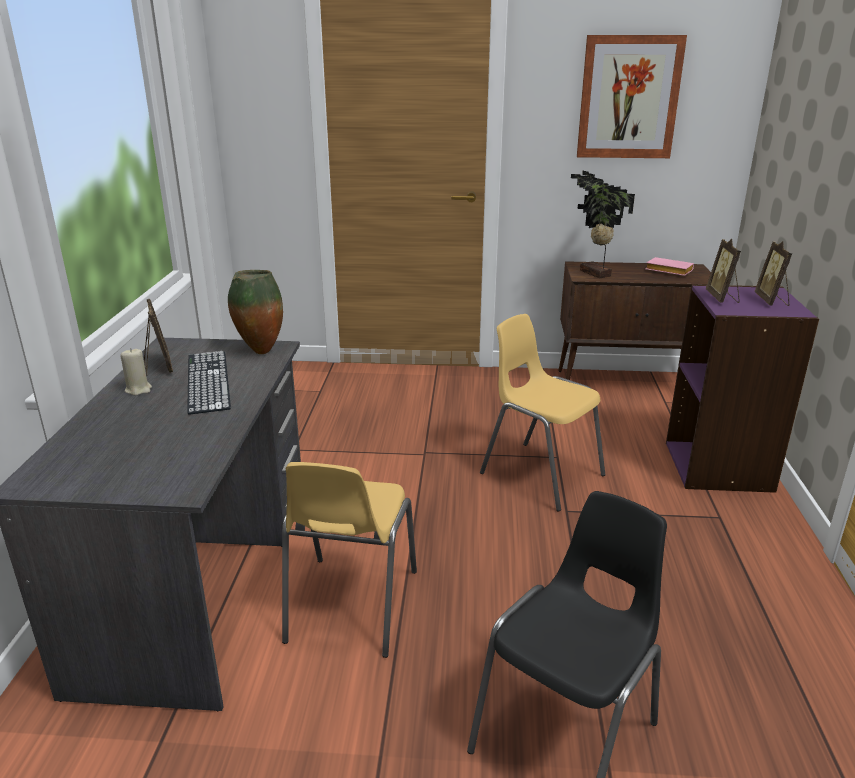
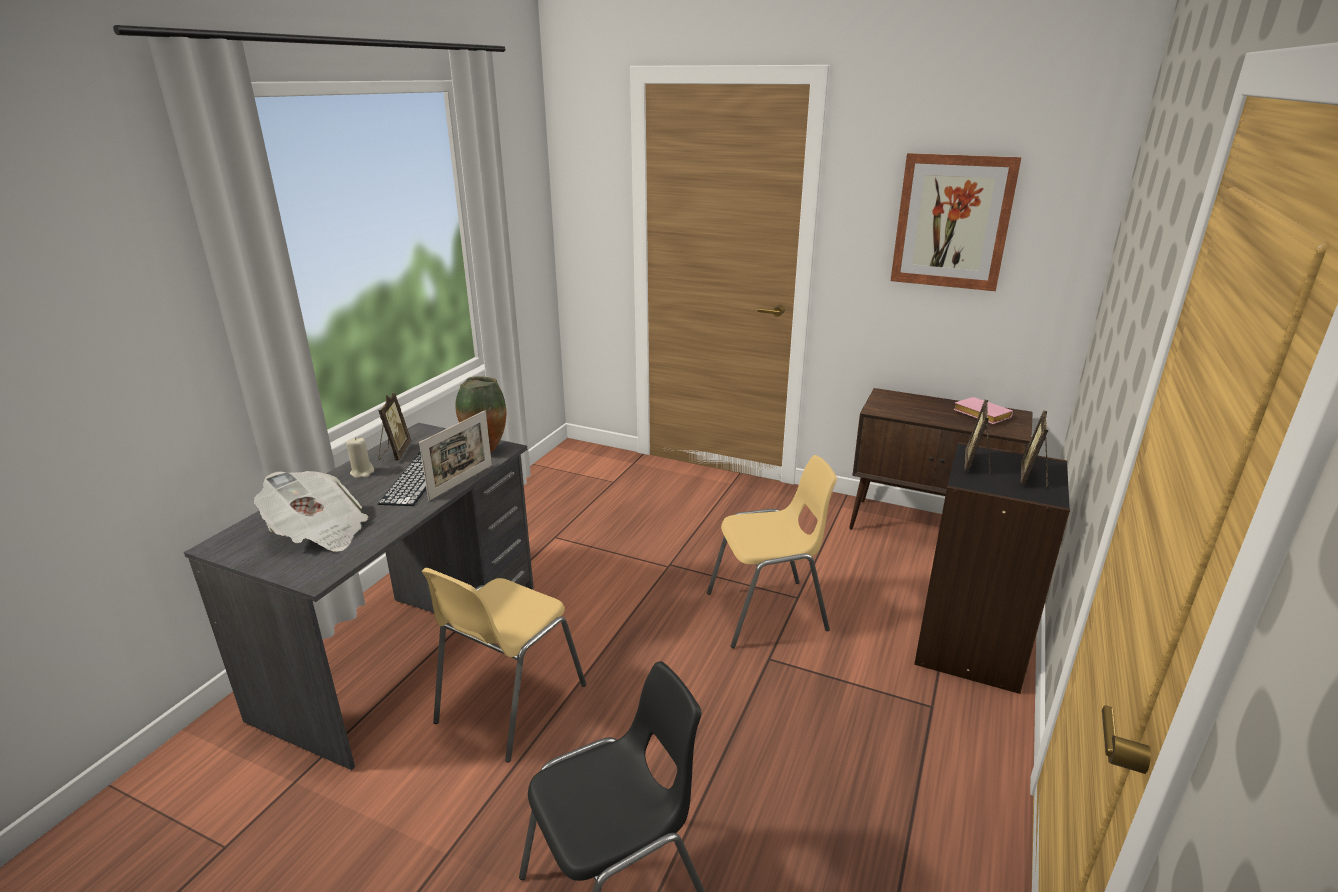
camera: 20 degrees right, 0 degrees up
(143, 450) = (318, 532): none -> newspaper
(261, 381) = (461, 482): none -> picture frame
(540, 474) = (768, 612): yellow chair -> yellow chair turned 105 degrees clockwise
(594, 274) = (892, 407): potted plant -> none
(719, 466) = (971, 647): purple bookcase -> black bookcase

